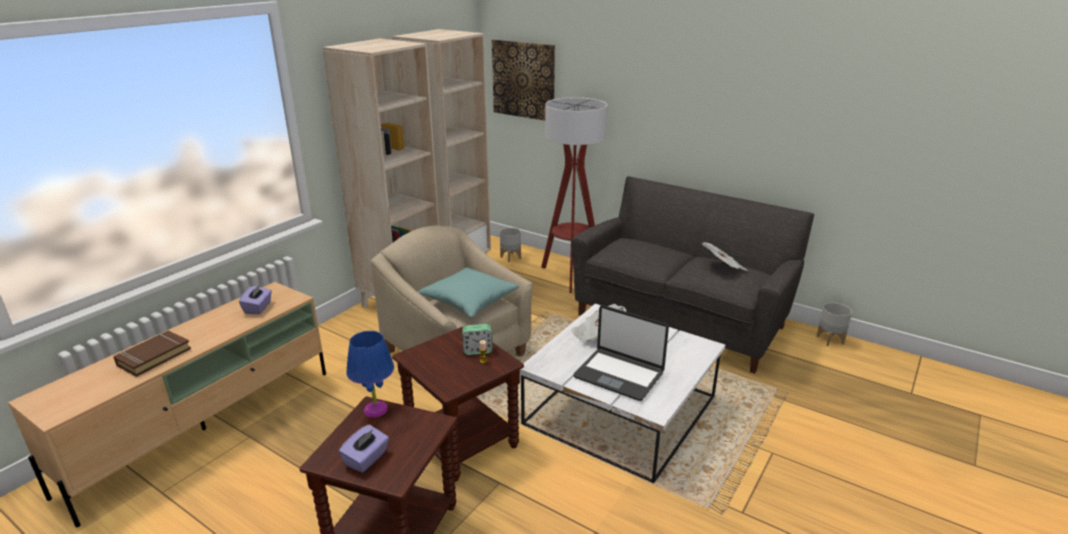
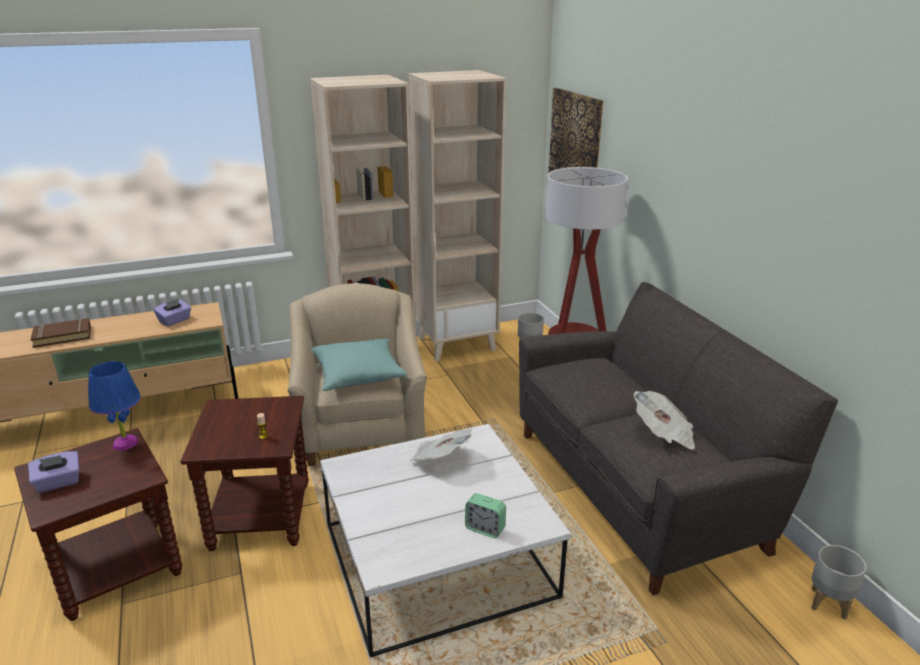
camera: 35 degrees right, 0 degrees up
(477, 350) = (274, 424): alarm clock -> alarm clock (485, 528)
(619, 374) = (401, 512): laptop -> none

